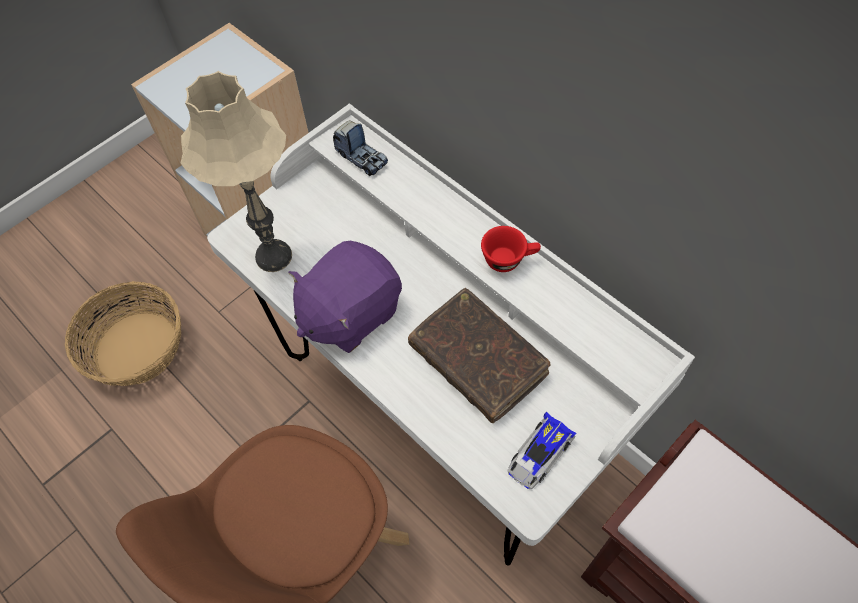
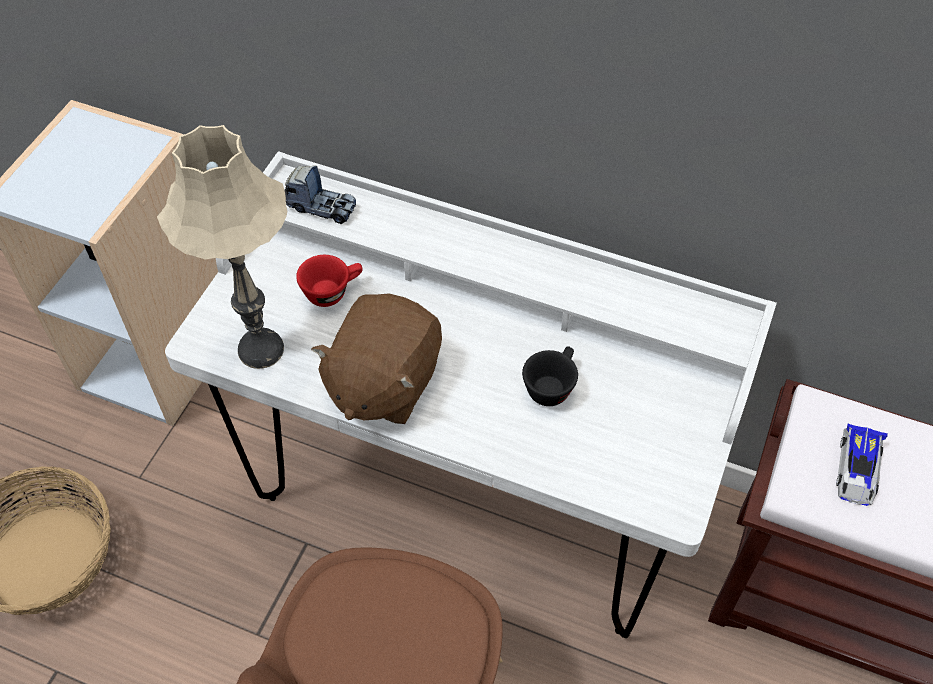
camera: 25 degrees left, 5 degrees down
(349, 313) = (383, 382): purple plush toy -> brown plush toy
(478, 360) = (551, 385): brown book -> black cup
(509, 259) = (542, 266): red cup -> red cup (332, 291)
(539, 454) = (661, 458): toy car -> toy car (857, 470)

